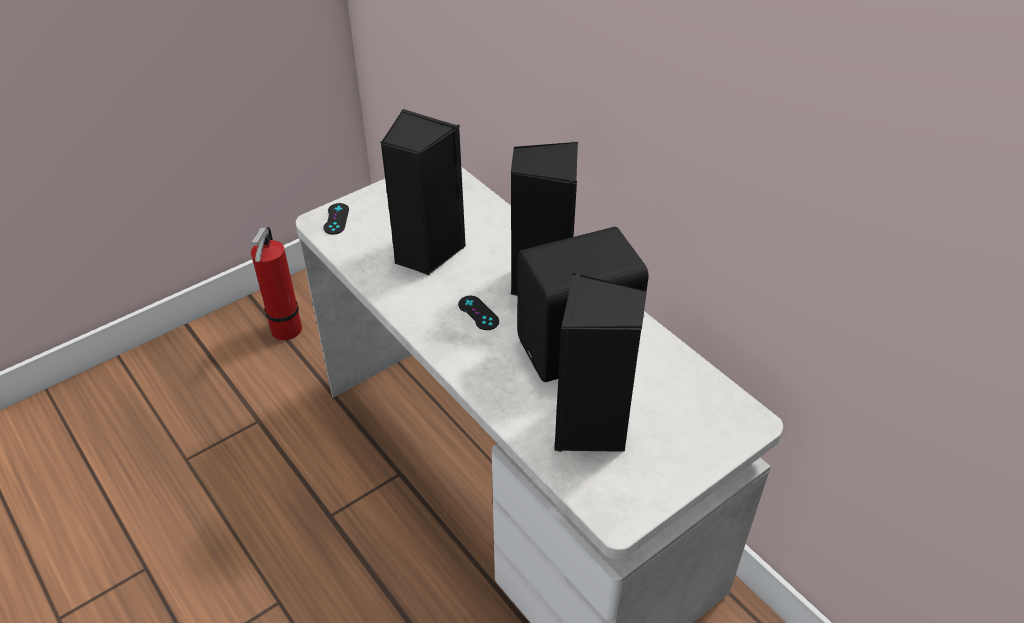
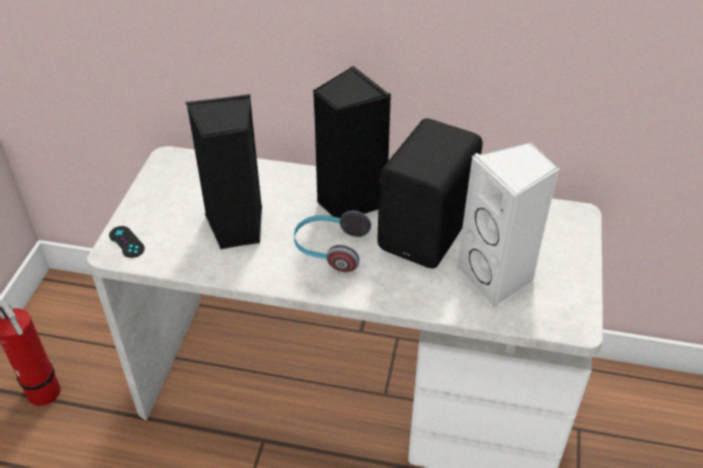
camera: 40 degrees left, 0 degrees up
(478, 313) = (330, 249): black game controller -> headphones
(592, 428) = (497, 279): black speaker -> white speaker

